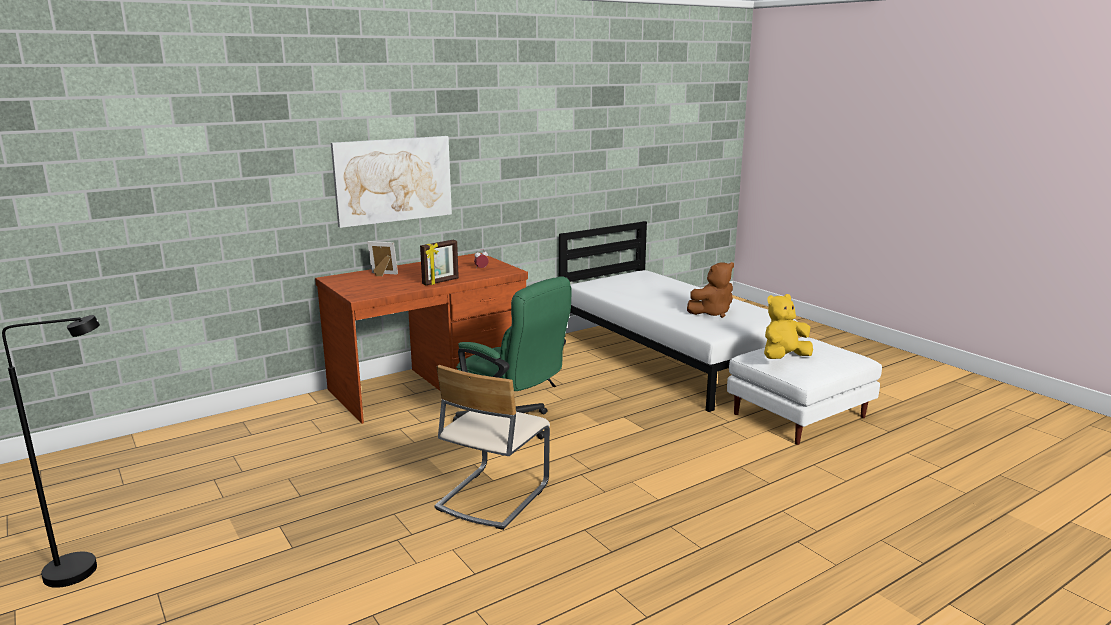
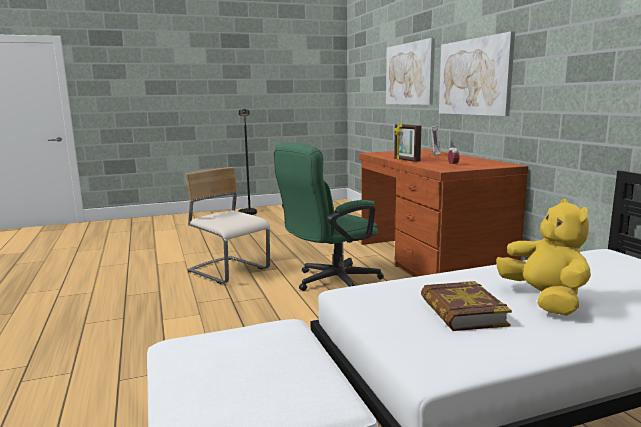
camera: 105 degrees right, 5 degrees down
(243, 182) = (409, 74): none -> picture
(711, 313) = (462, 312): brown plush toy -> book
(784, 358) = (246, 340): yellow plush toy -> yellow plush toy (544, 300)

